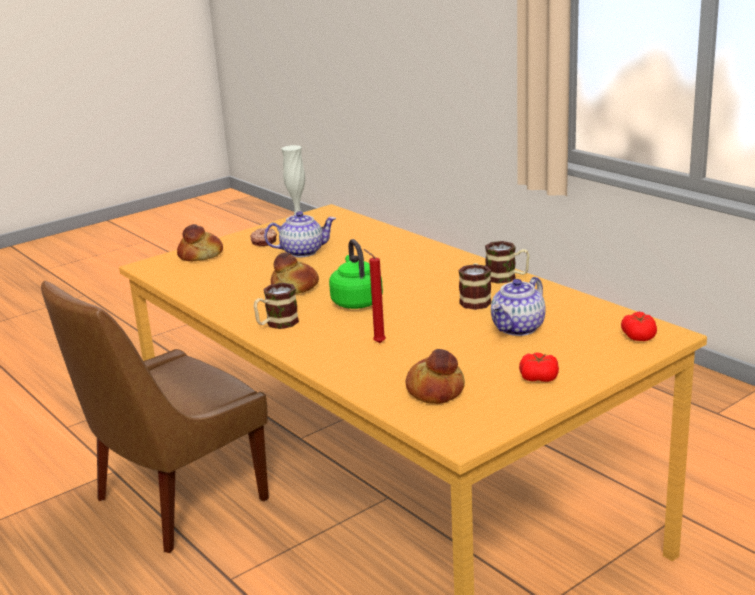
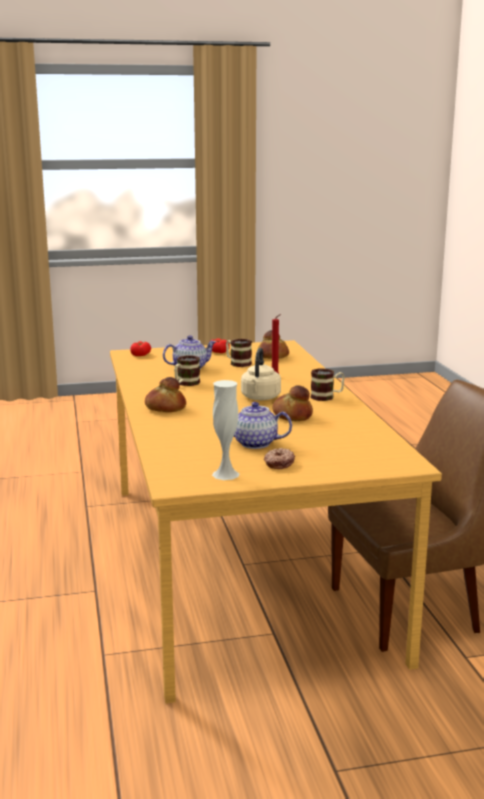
camera: 155 degrees left, 5 degrees down
(201, 255) = (352, 463): bread -> bread (165, 408)
(356, 301) = (260, 398): green kettle -> beige kettle
(507, 278) = (141, 390): mug -> mug (237, 363)

